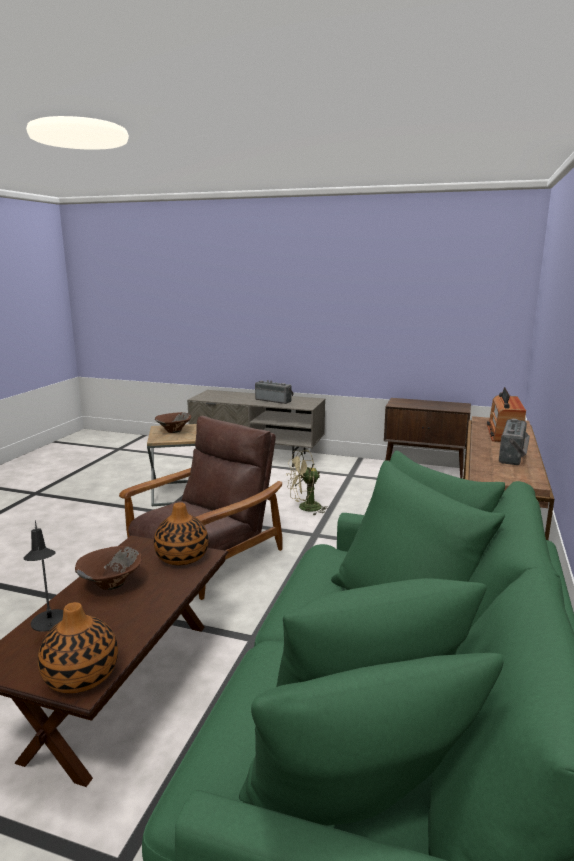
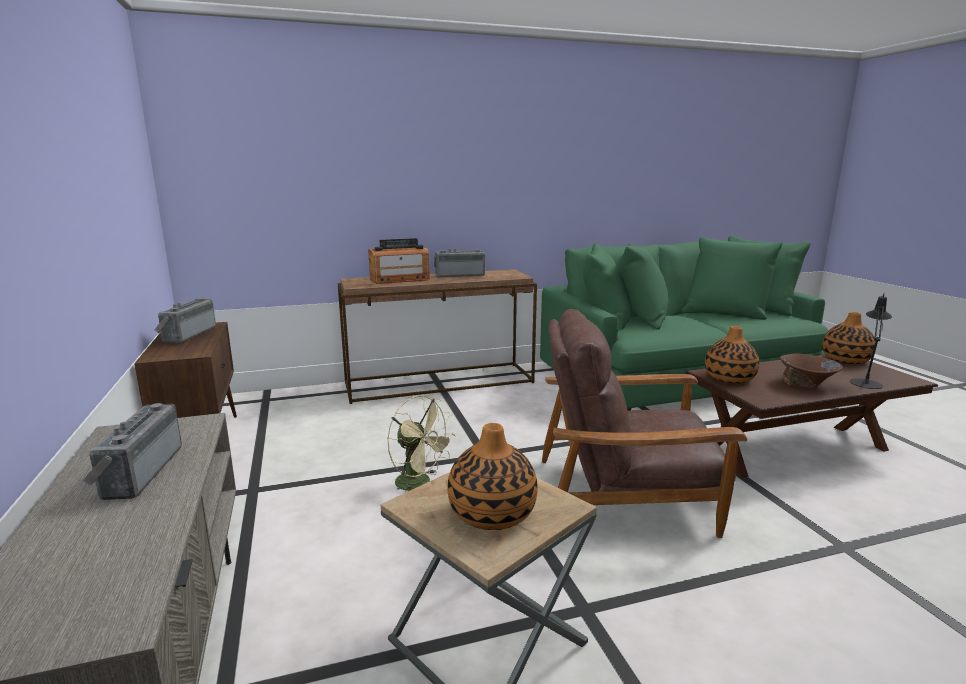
camera: 125 degrees left, 0 degrees up
(173, 431) = (492, 514): brown bowl -> vase
(440, 405) = (187, 334): none -> radio

